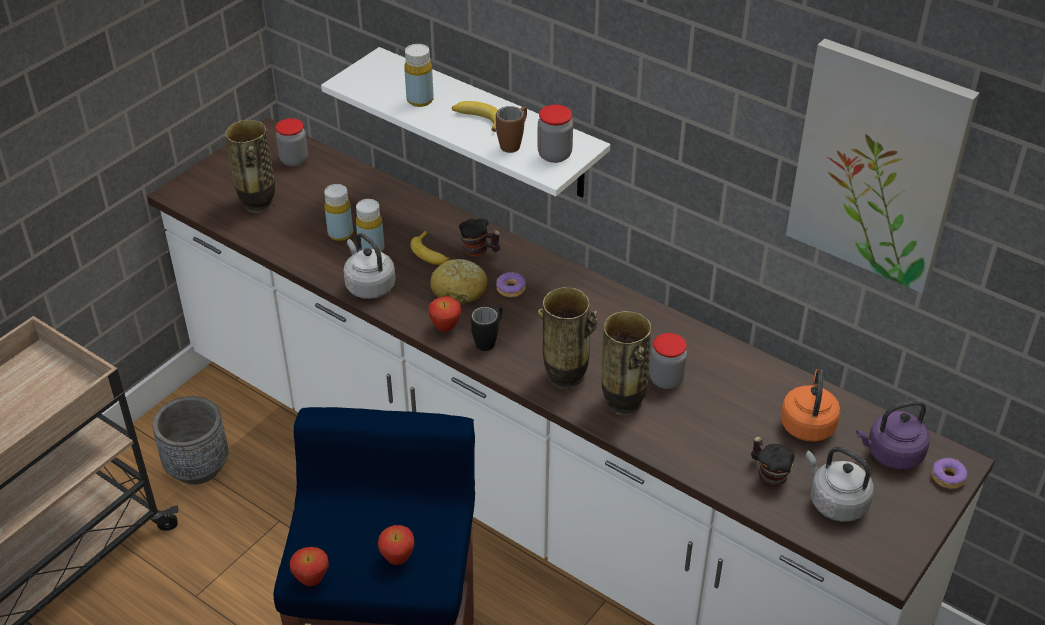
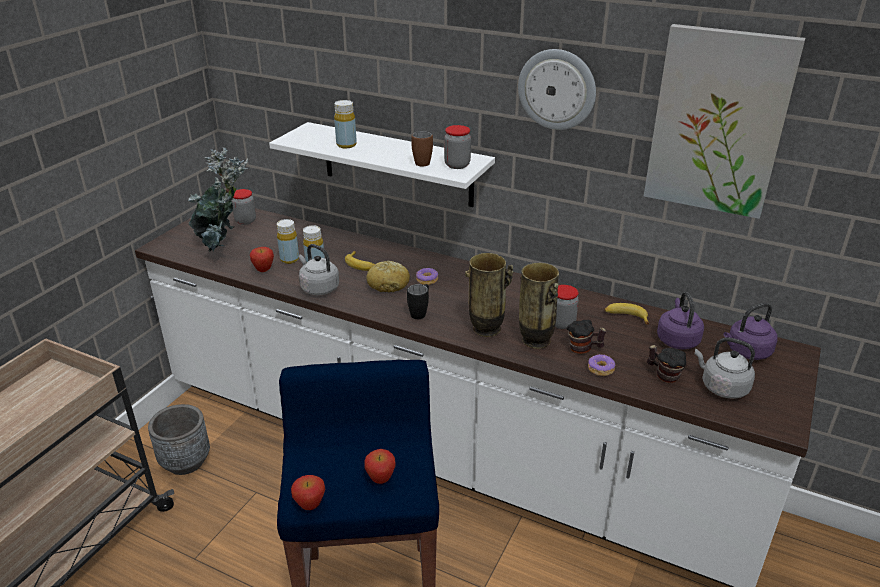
camera: 10 degrees left, 10 degrees down
(258, 204) = (222, 247): vase -> potted plant
(445, 328) = (384, 308): apple -> apple (263, 270)
(477, 120) = (392, 152): banana -> banana (626, 317)
(479, 251) = (397, 260): mug -> mug (584, 349)
(686, 81) = (557, 89): none -> wall clock
(807, 423) = (677, 339): orange kettle -> purple kettle
(947, 477) = (794, 362): donut -> donut (600, 369)

